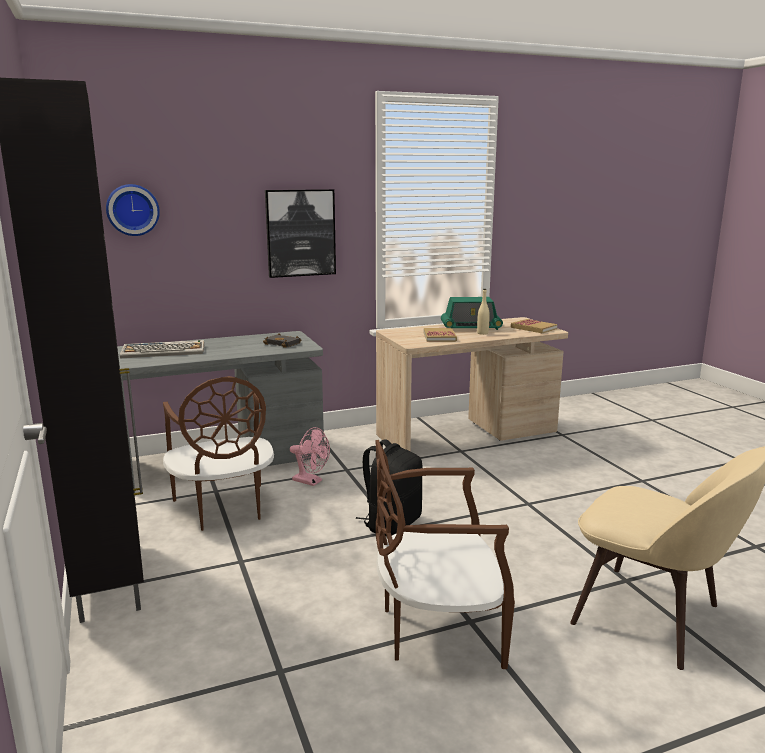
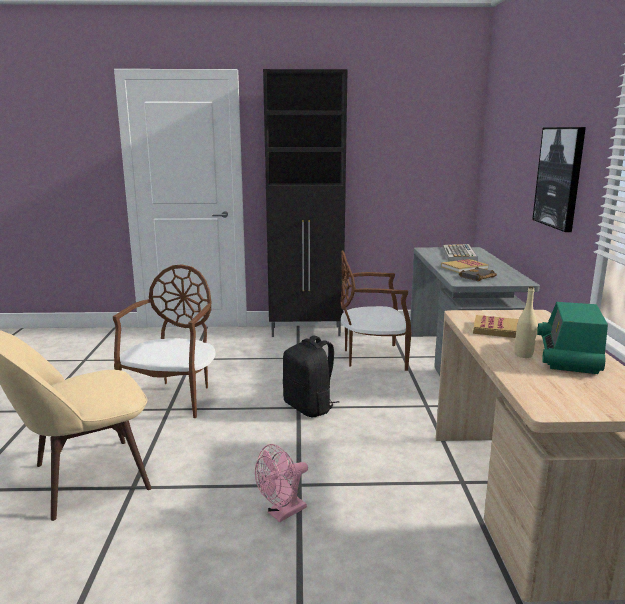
camera: 110 degrees right, 0 degrees up
(132, 210) = (501, 143): wall clock -> none
(311, 481) = (405, 388): pink fan -> pink fan (282, 513)
(533, 328) = (569, 398): book -> book (464, 268)

